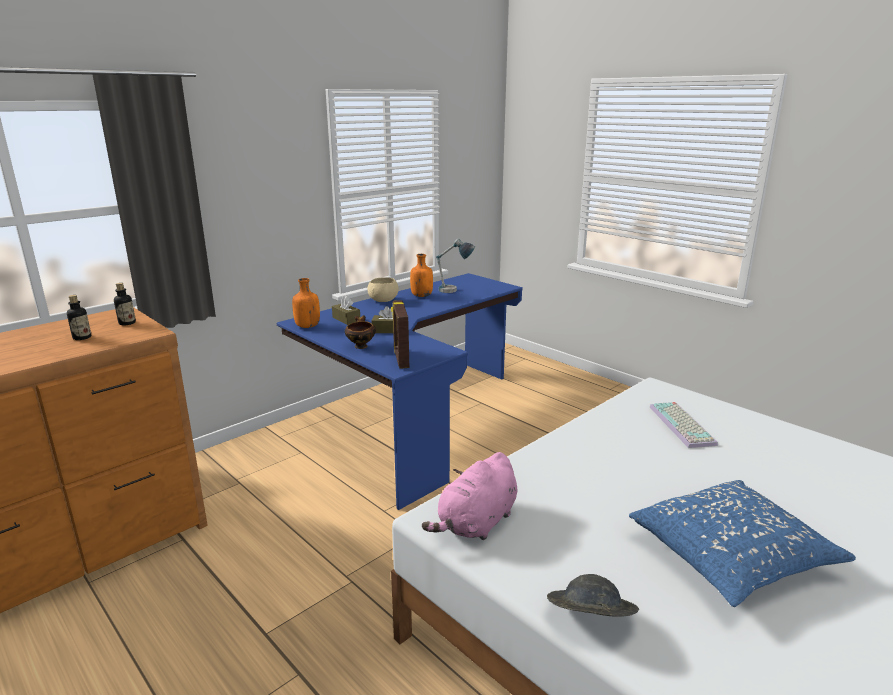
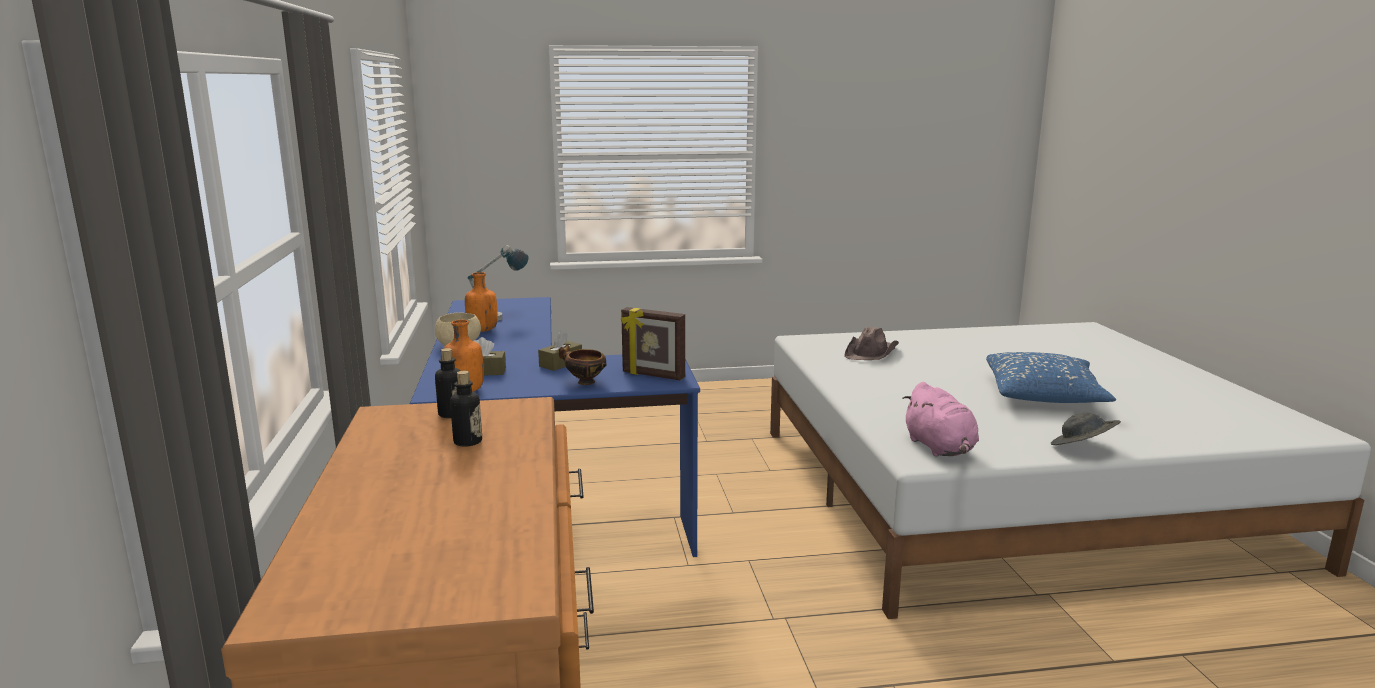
camera: 55 degrees left, 5 degrees down
(683, 425) = (871, 352): keyboard -> brown hat

